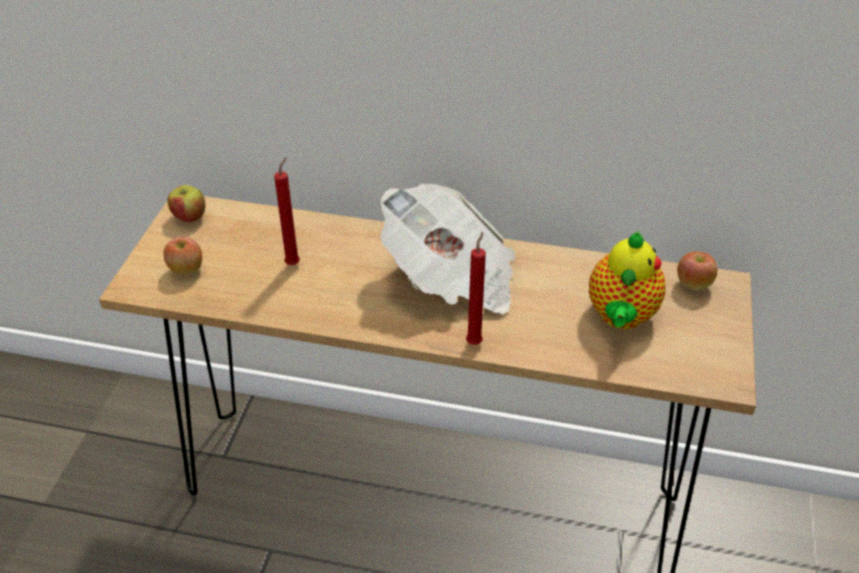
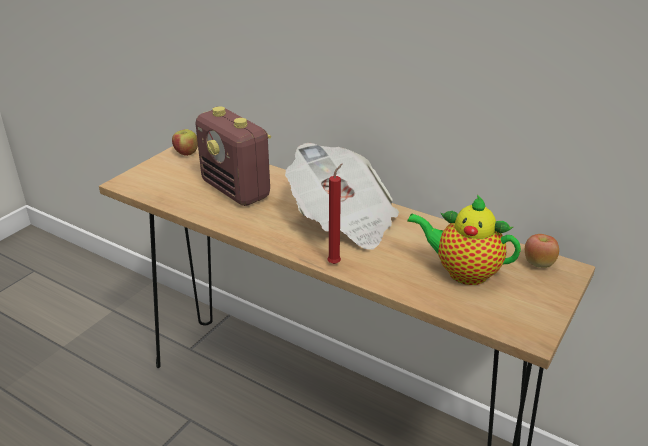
camera: 20 degrees right, 10 degrees down
(186, 270) = (163, 181): apple -> none
(294, 263) = (236, 190): red candle -> radio
(620, 317) = (462, 272): teapot -> teapot turned 75 degrees clockwise

